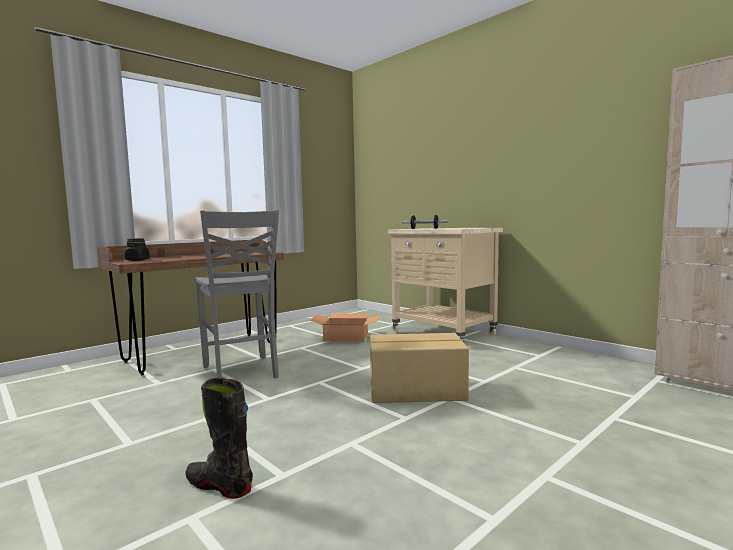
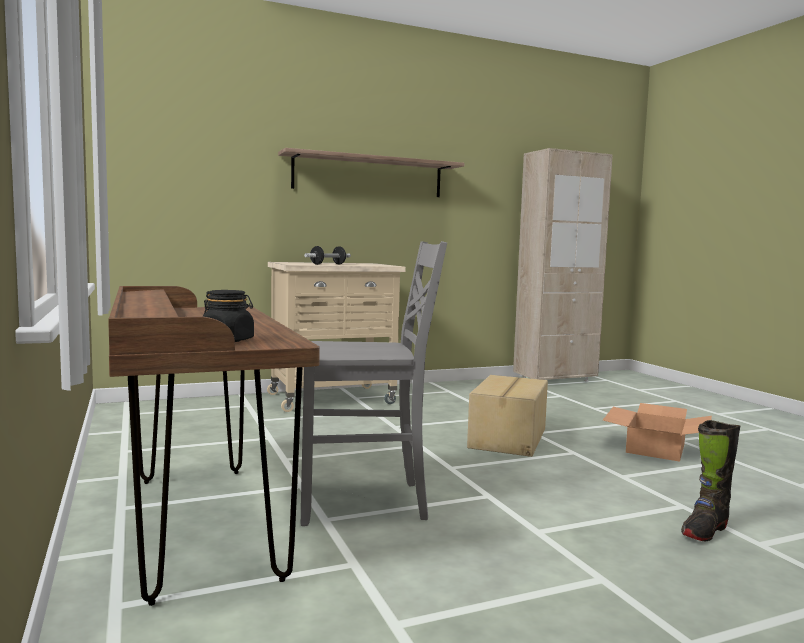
camera: 70 degrees left, 0 degrees up
(346, 337) = (271, 433): cardboard box -> cardboard box (655, 448)
(499, 151) = (368, 176): none -> shelf

